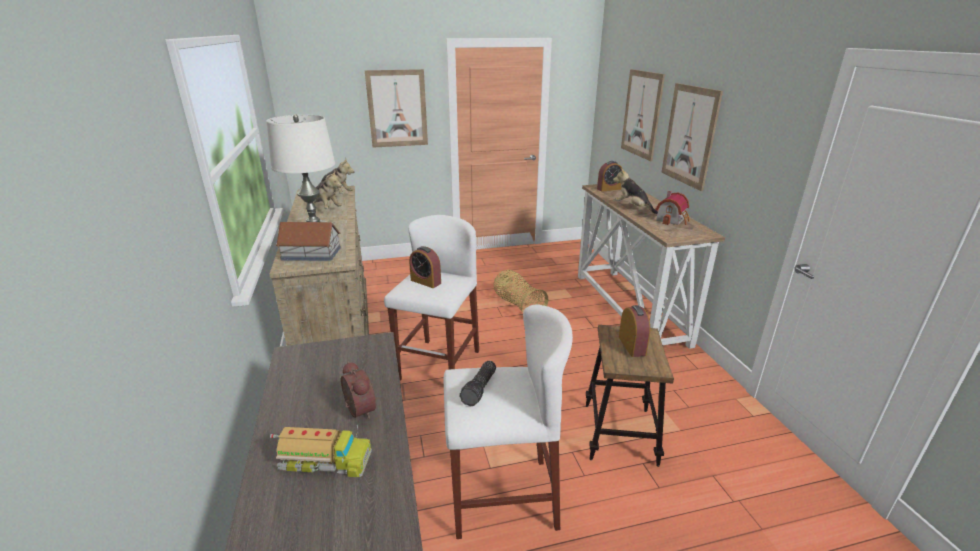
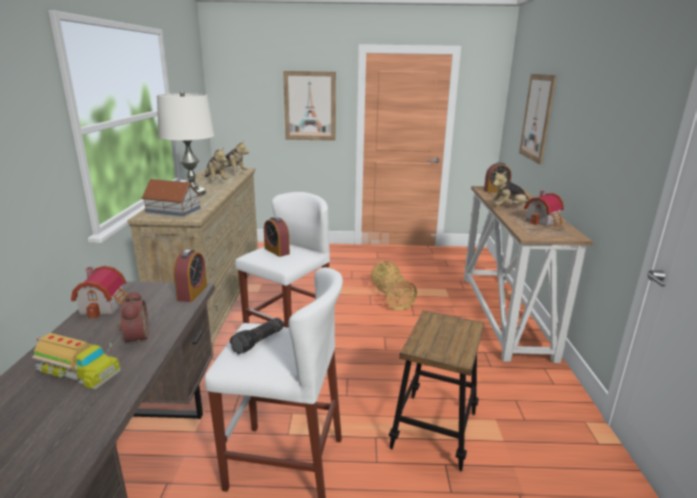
camera: 15 degrees right, 5 degrees down
(294, 378) = (106, 305): none -> toy house
(632, 208) = (508, 207): plush toy -> plush toy turned 75 degrees counterclockwise
(632, 346) = (445, 333): alarm clock -> alarm clock (192, 293)
(690, 136) = (572, 135): picture -> none

